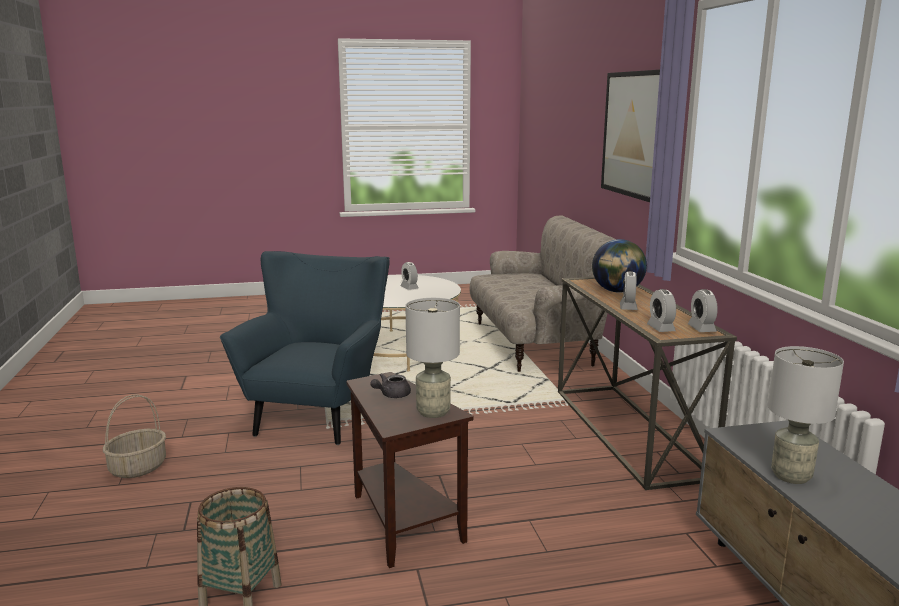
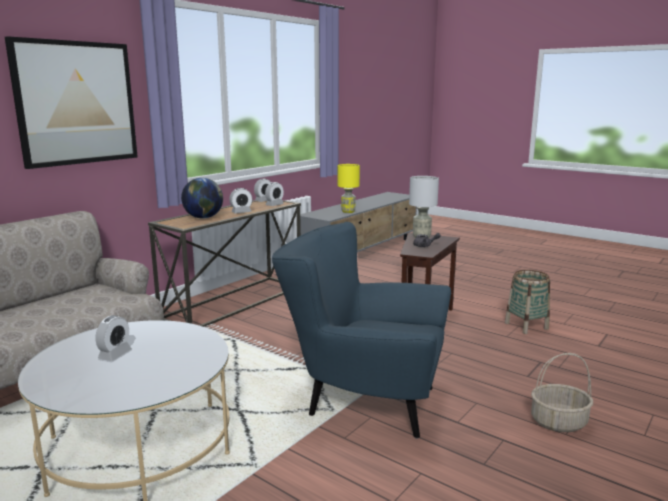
camera: 130 degrees left, 0 degrees up
(319, 413) = (361, 401): blue armchair -> blue armchair turned 45 degrees clockwise
(791, 476) = (348, 211): grey table lamp -> yellow table lamp

